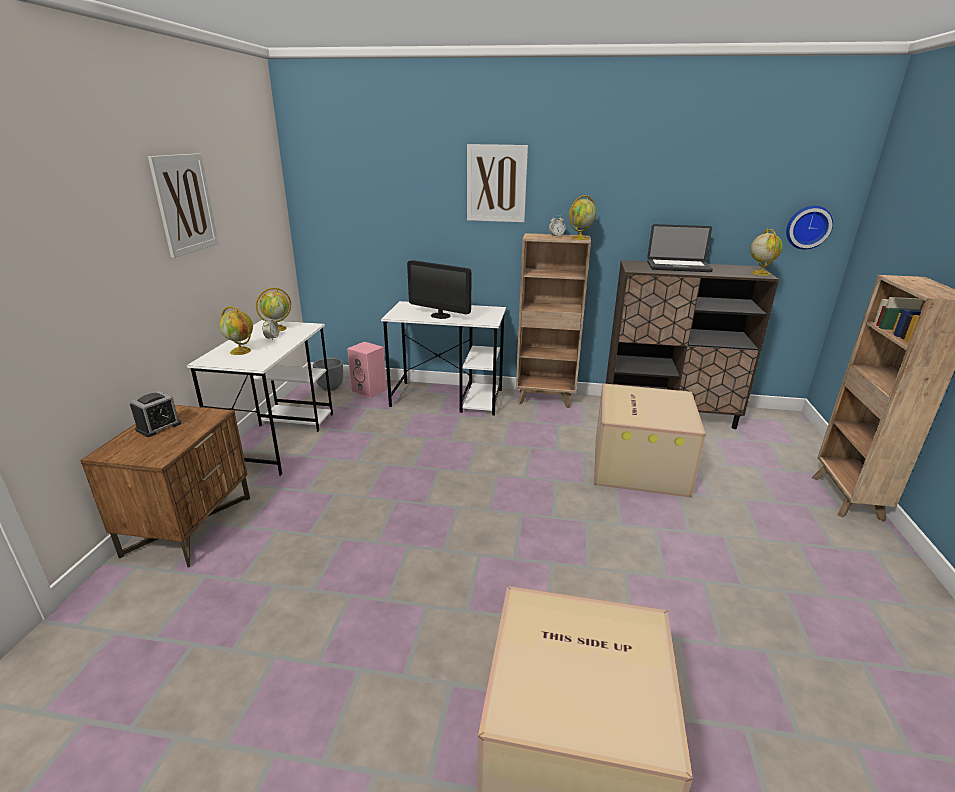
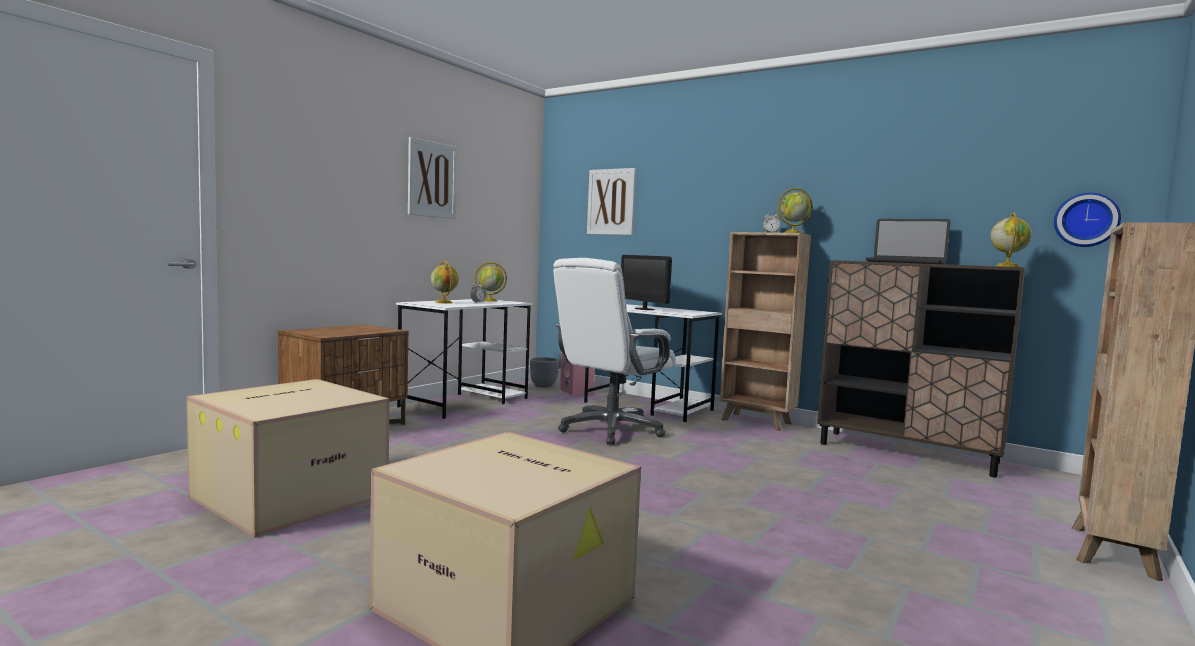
camera: 25 degrees right, 20 degrees down
(159, 427) = (346, 328): alarm clock -> none
(447, 447) = (611, 430): none -> white office chair
(496, 183) = (717, 186): picture -> picture (611, 202)
(638, 464) = (817, 475): cardboard box -> cardboard box (291, 495)

